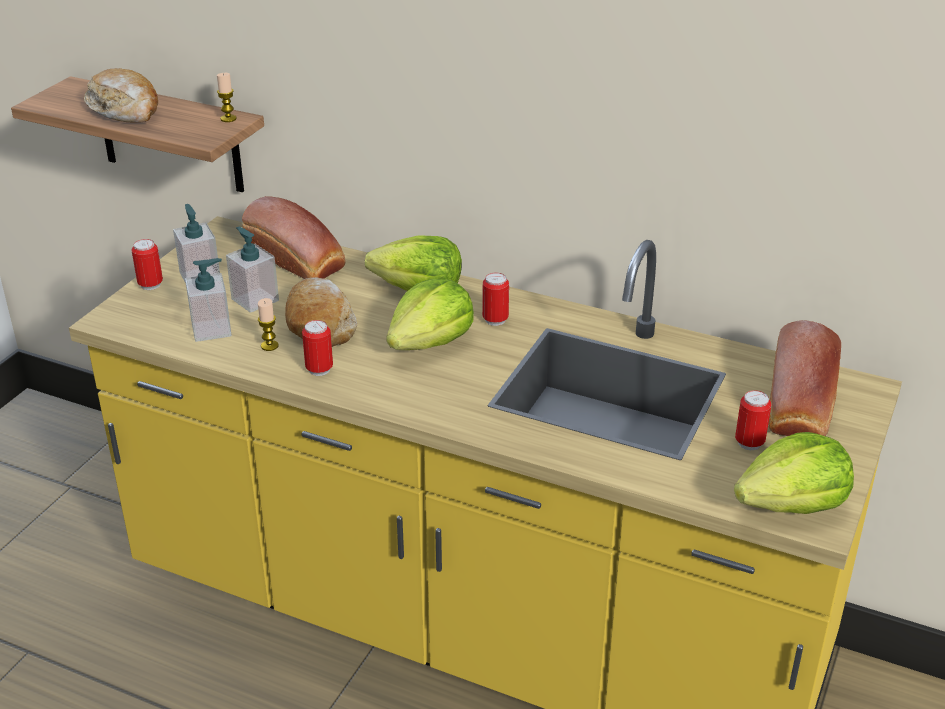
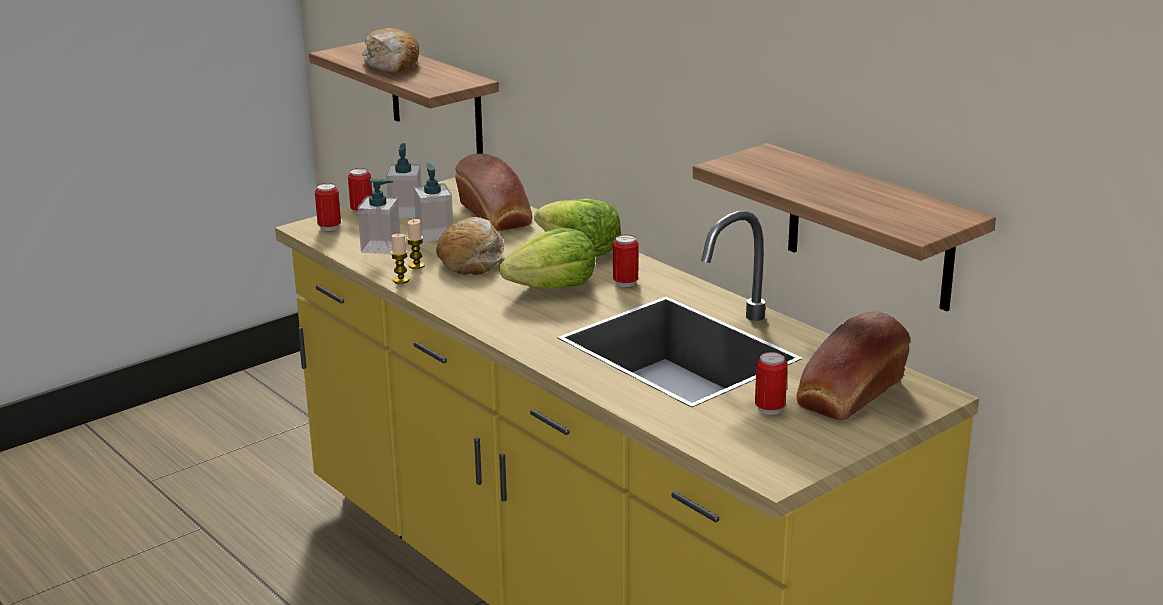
camera: 25 degrees right, 10 degrees down
(228, 119) = (467, 80): candle -> candle (401, 280)
(319, 369) = (441, 288): can -> can (329, 227)
(770, 238) = (869, 228): none -> shelf
(793, 504) = (763, 458): lettuce -> none

